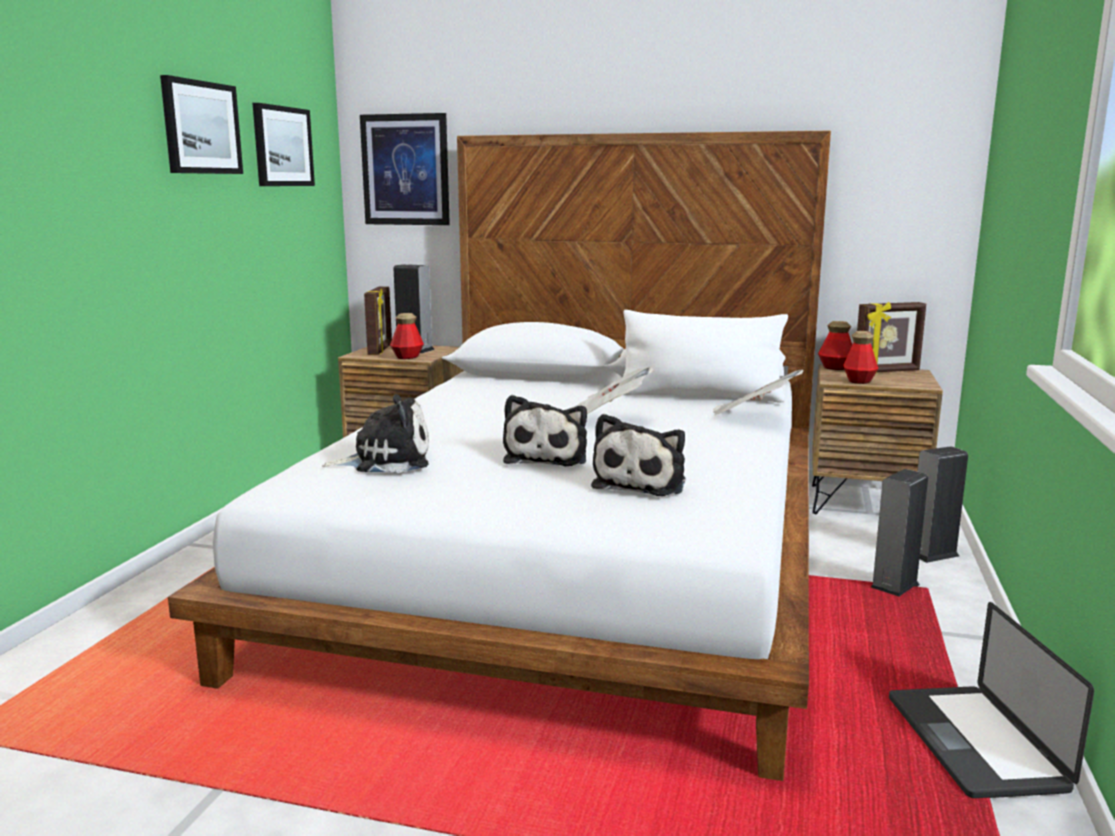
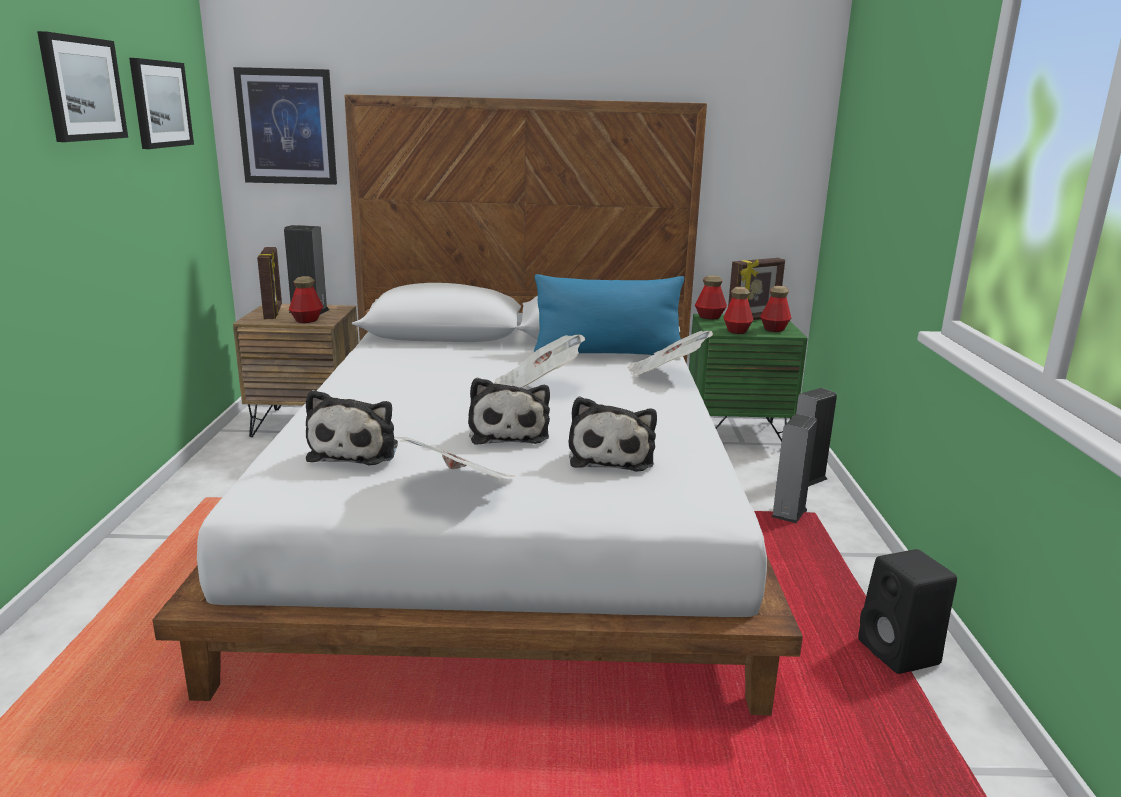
camera: 15 degrees left, 5 degrees up
(386, 460) = (356, 451): plush toy -> plush toy turned 120 degrees clockwise
(466, 497) = (459, 488): none -> newspaper
(700, 396) = (608, 353): white pillow -> blue pillow
(865, 503) = (736, 434): brown nightstand -> green nightstand
(906, 381) = (774, 329): none -> bottle
(974, 742) = (900, 654): laptop -> black speaker

